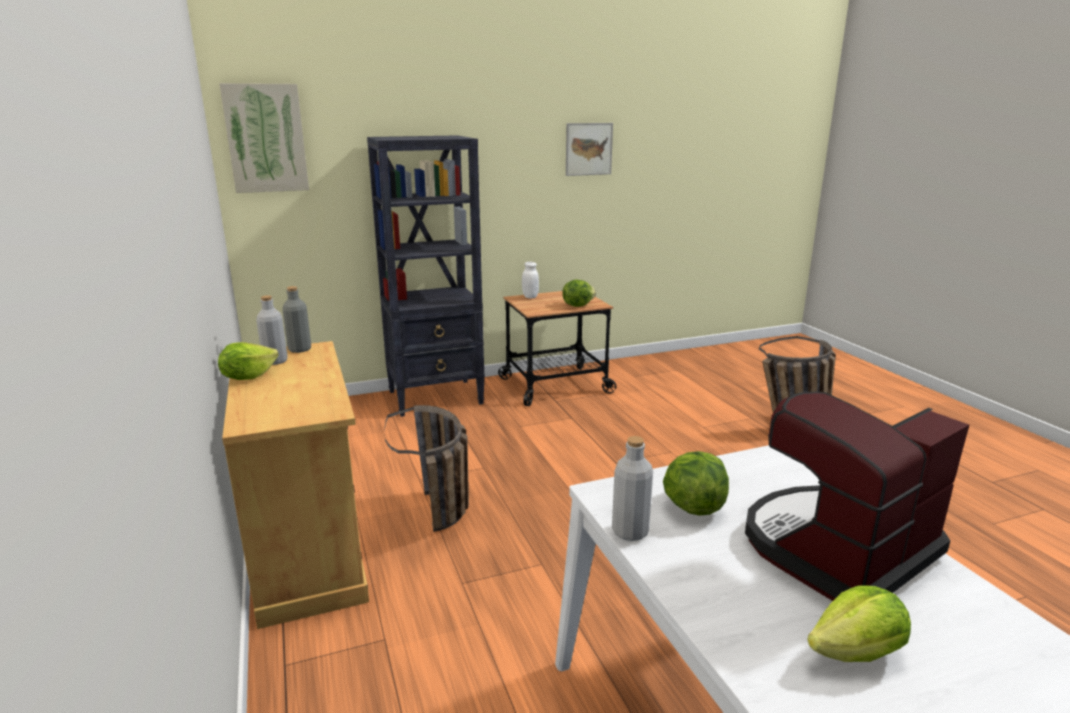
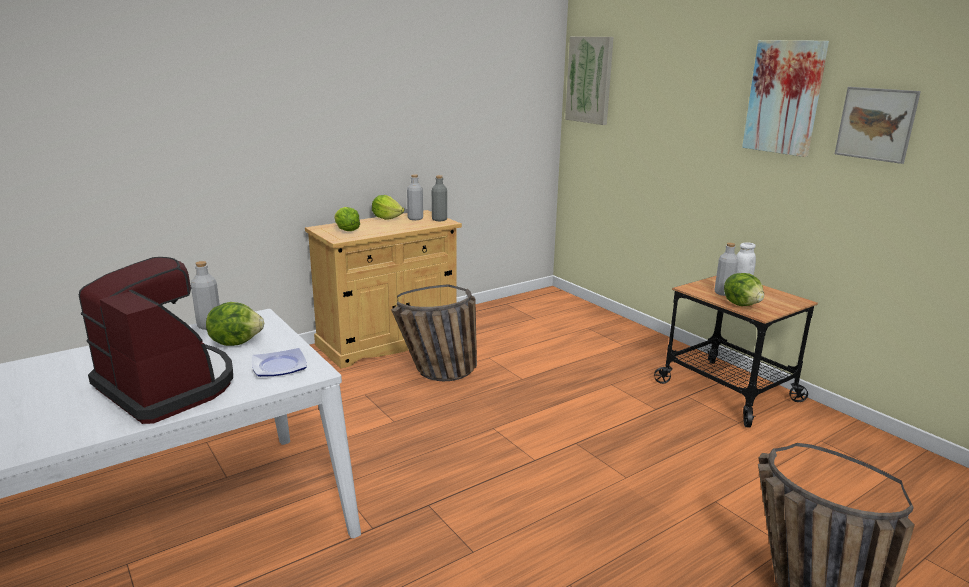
camera: 75 degrees right, 0 degrees up
(436, 397) = (634, 339): black bookcase -> none
(517, 136) = (784, 97): none -> picture
(550, 305) = (723, 293): none -> grey bottle
(764, 476) = (278, 366): none -> plate
(856, 653) = (63, 383): lettuce -> lettuce (346, 230)

